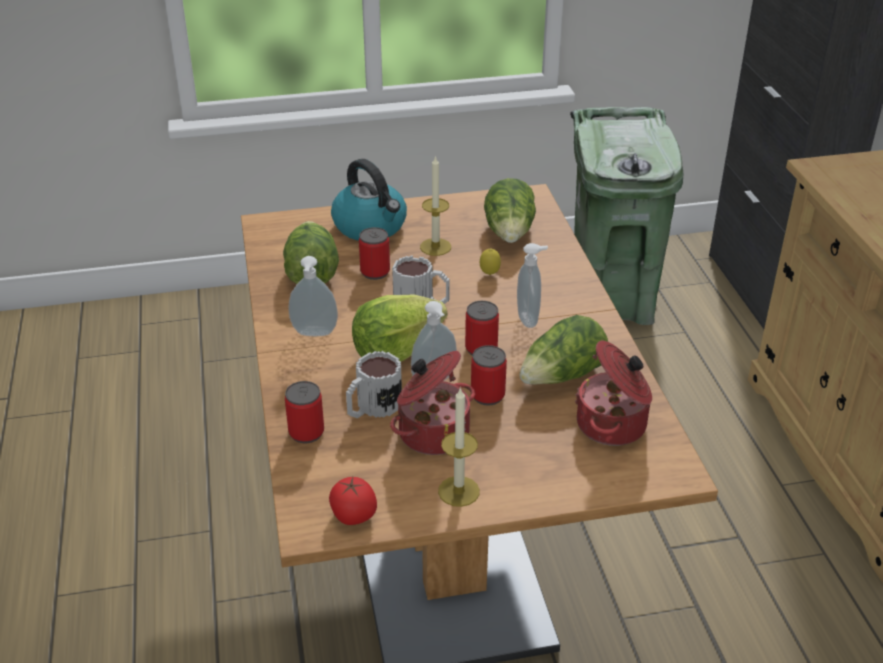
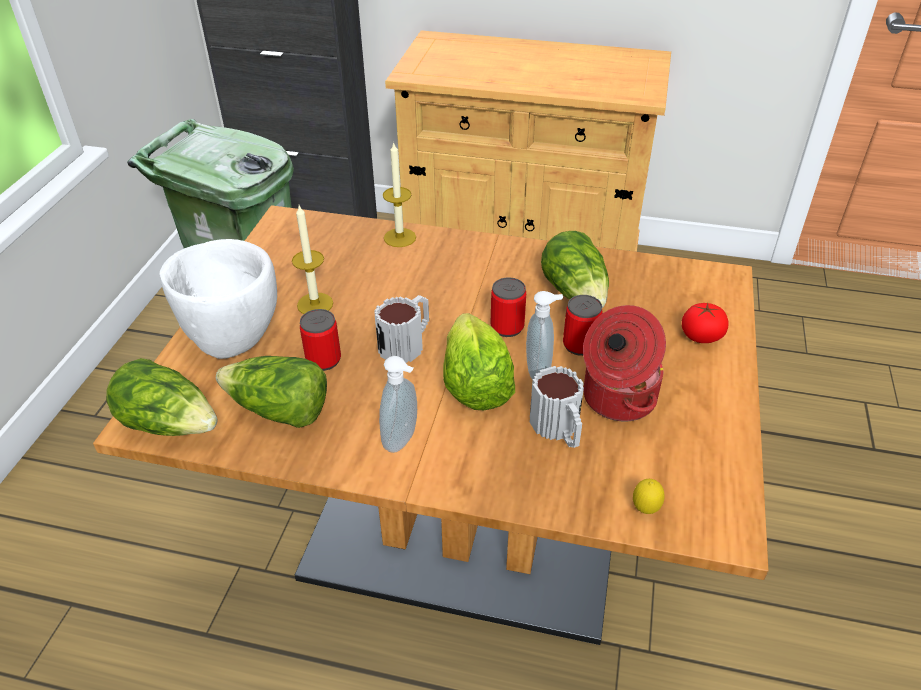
camera: 65 degrees left, 5 degrees up
(306, 432) = (575, 494): can -> none
(353, 515) = (721, 492): tomato -> tomato (701, 336)
(371, 226) = (233, 338): kettle -> white bowl
(458, 491) = (709, 406): candle -> candle (400, 237)
(489, 274) = (392, 285): lemon -> lemon (645, 510)
(510, 233) = (334, 251): lettuce -> lettuce (170, 423)
(529, 319) = (481, 284): soap dispenser -> none
(613, 425) = (655, 288): cooking pot -> none

